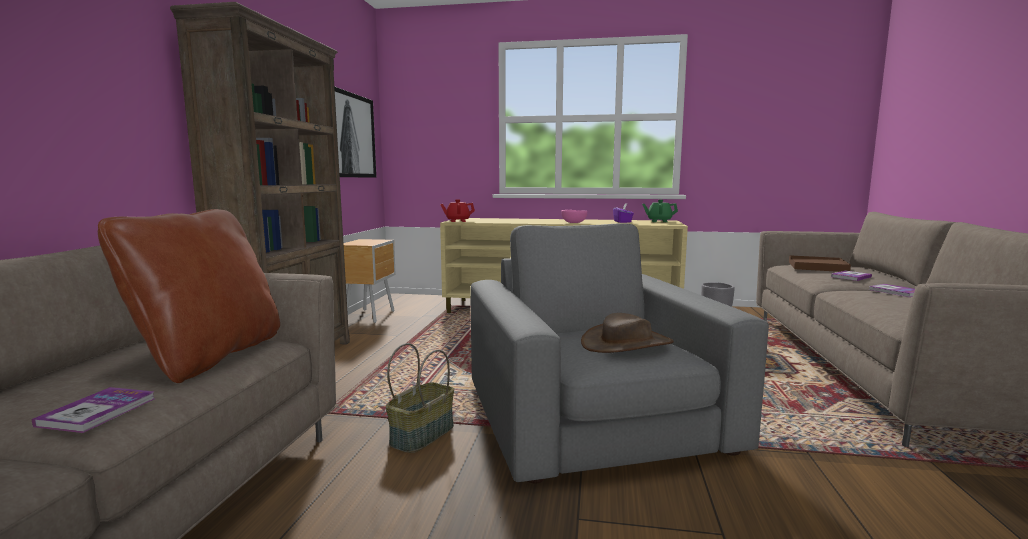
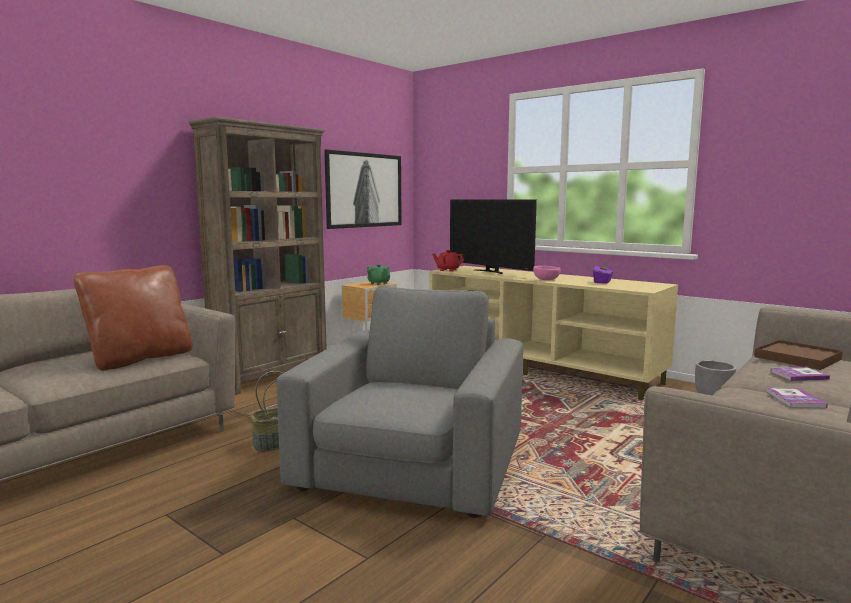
camera: 30 degrees right, 0 degrees up
(98, 411) = (53, 377): book -> none
(502, 220) = (490, 271): none -> television
(627, 343) = (397, 397): brown hat -> none
(659, 221) = (647, 284): green teapot -> green teapot (378, 283)

